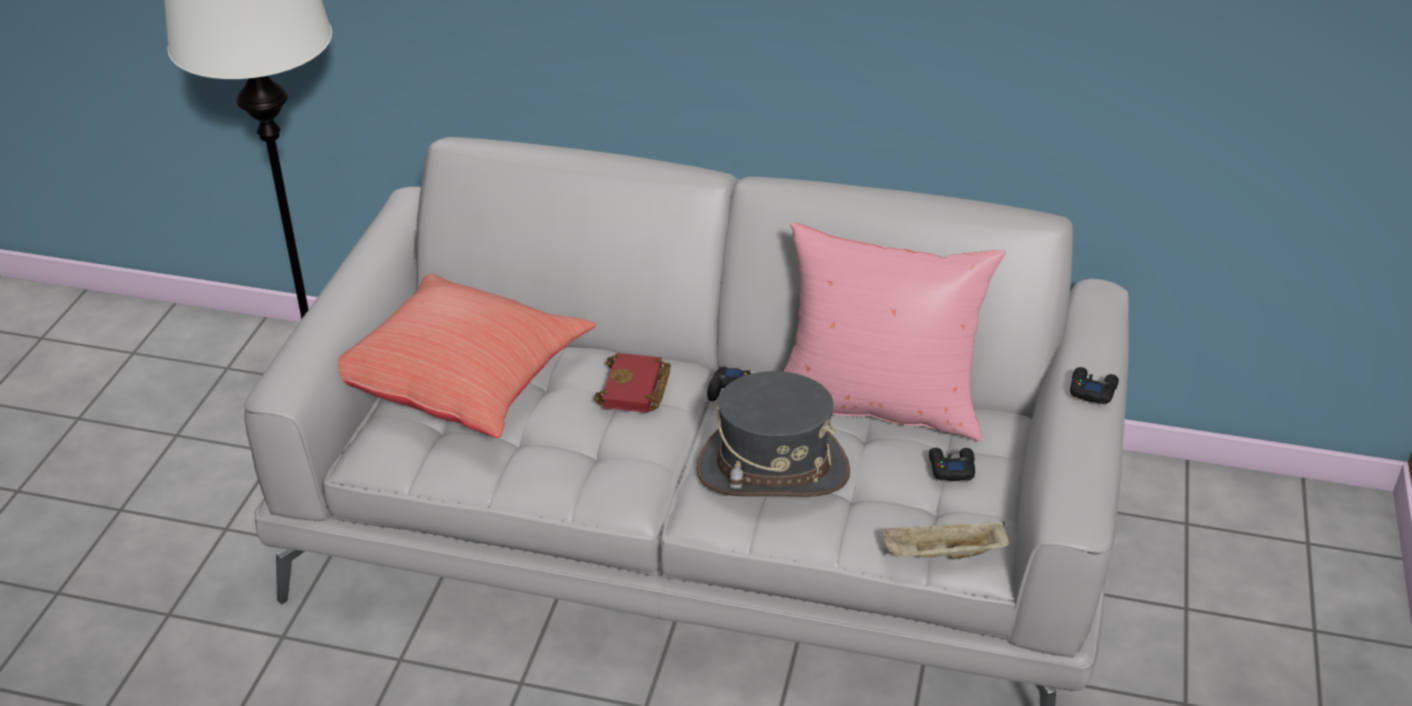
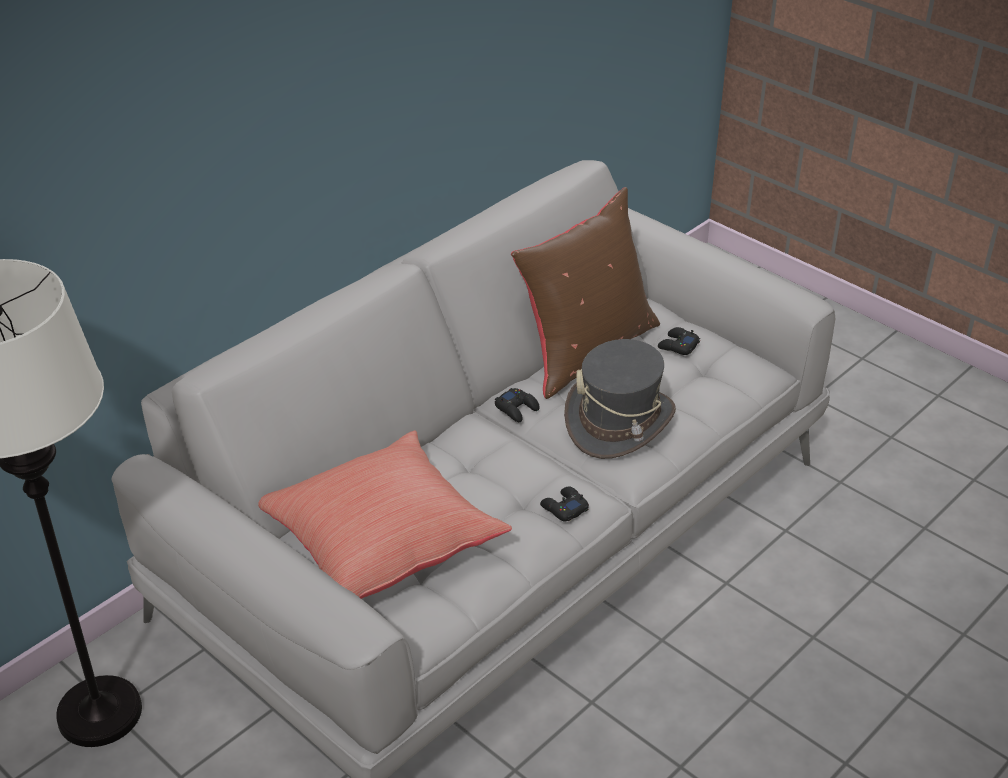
camera: 60 degrees left, 0 degrees up
(635, 390) = (477, 453): red book -> none
(877, 404) = (586, 350): pink pillow -> brown pillow
(943, 555) = (753, 384): beige tray -> none
(1092, 390) = (697, 245): black game controller -> black game controller (564, 508)

